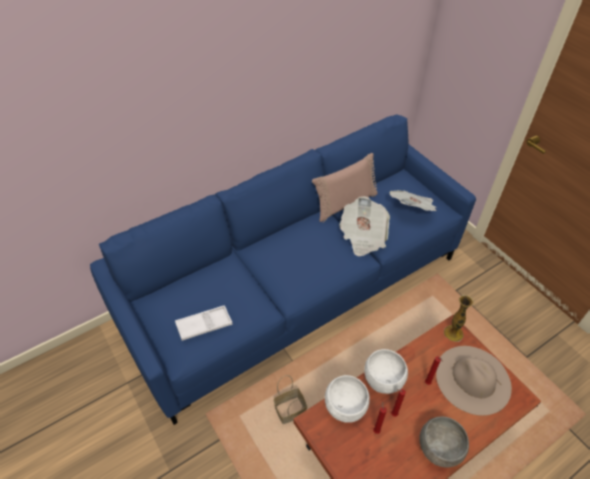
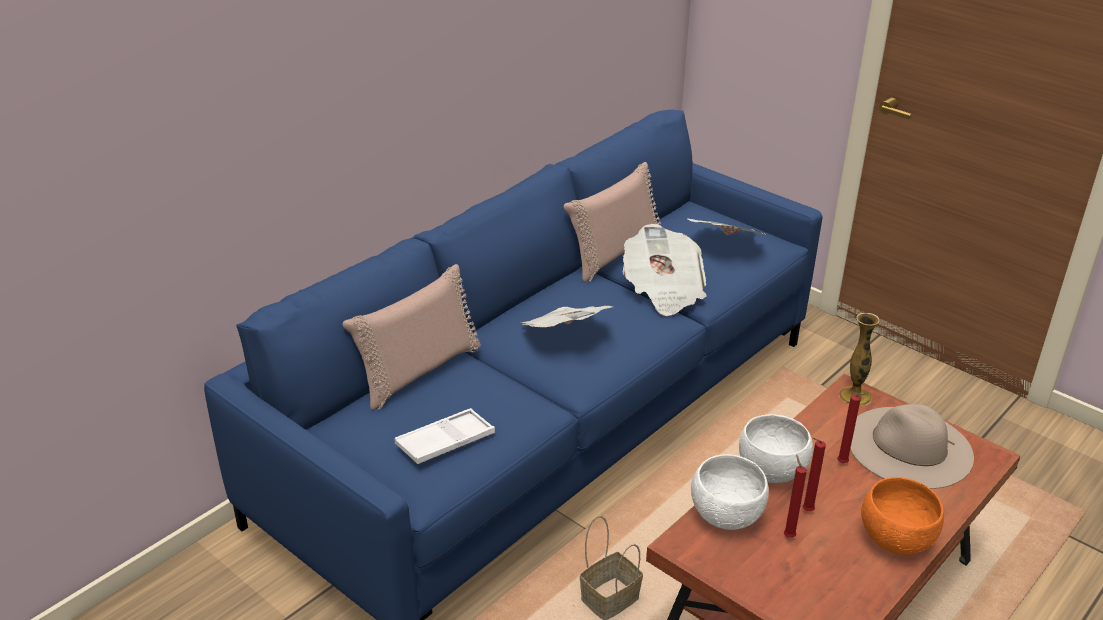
camera: 15 degrees left, 15 degrees down
(207, 271) = (418, 372): none -> beige pillow
(296, 260) = (565, 335): none -> newspaper
(438, 449) = (895, 541): grey bowl -> orange bowl

